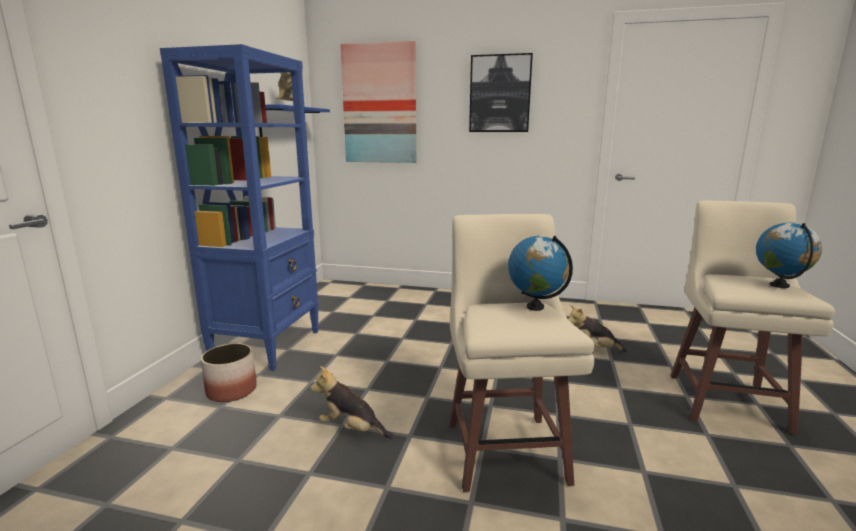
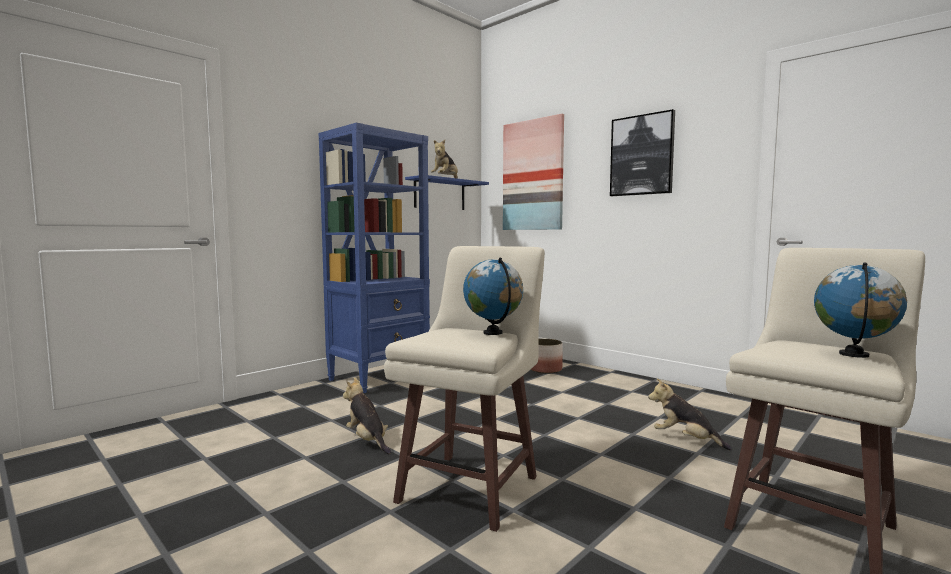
camera: 30 degrees right, 10 degrees down
(231, 391) = (321, 399): planter -> planter (545, 369)

